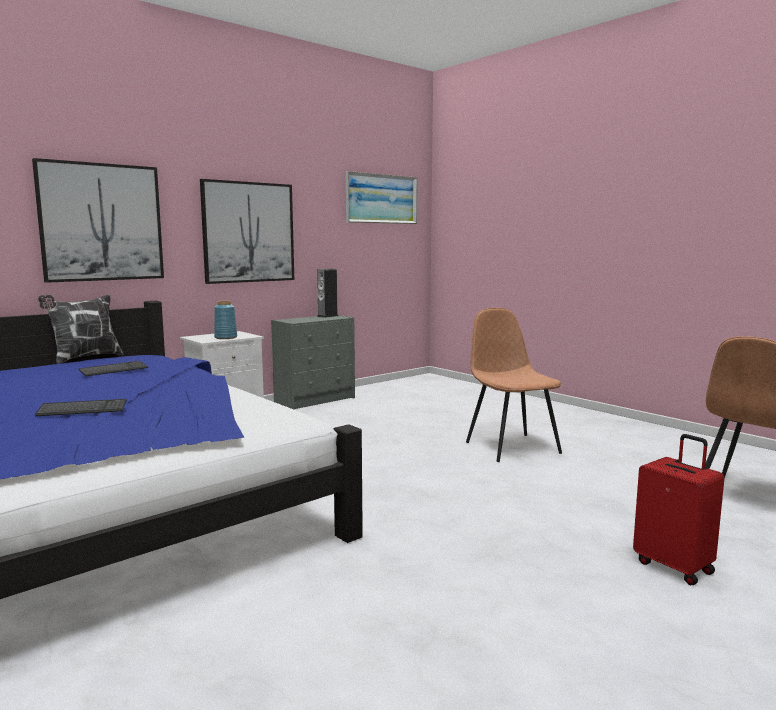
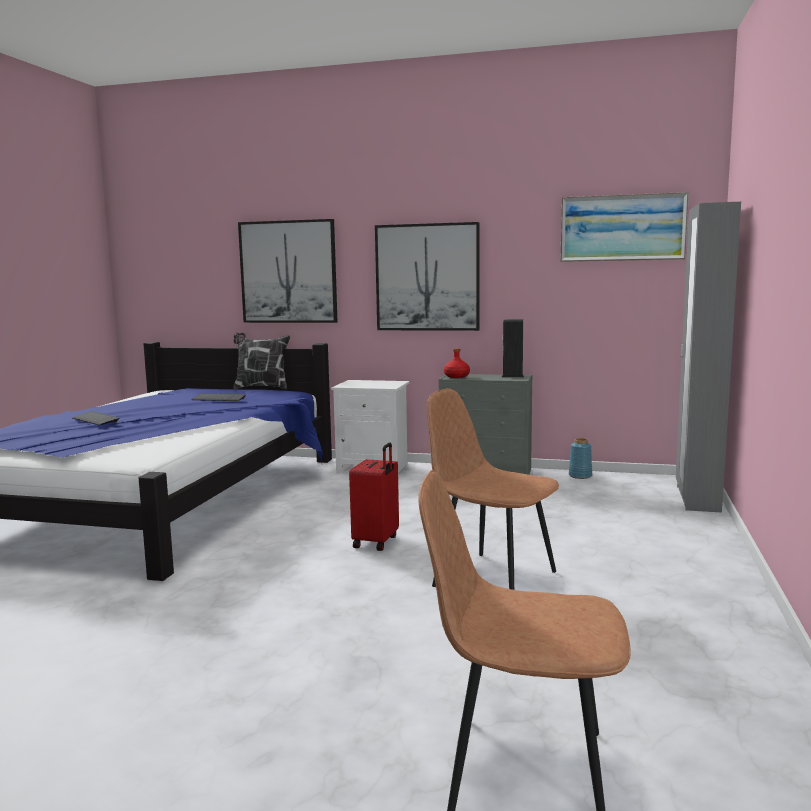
camera: 55 degrees right, 0 degrees up
(226, 337) = (367, 385): blue vase -> blue vase (580, 476)
(295, 320) = (456, 376): none -> red bottle
(459, 384) = (696, 498): none -> grey wardrobe
(511, 447) = (492, 578): brown chair -> brown chair turned 90 degrees counterclockwise
(674, 566) = (210, 736): red suitcase -> red suitcase (377, 542)

